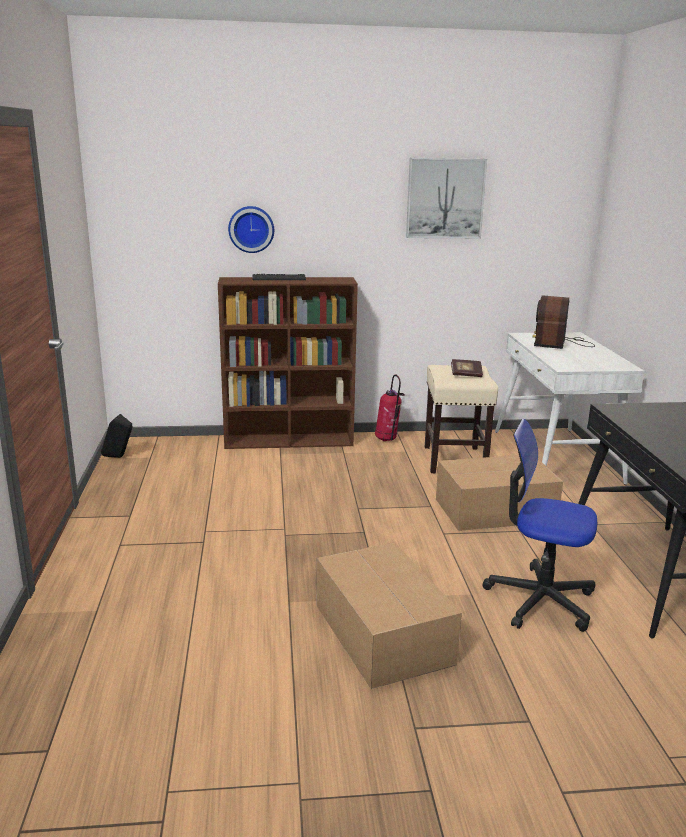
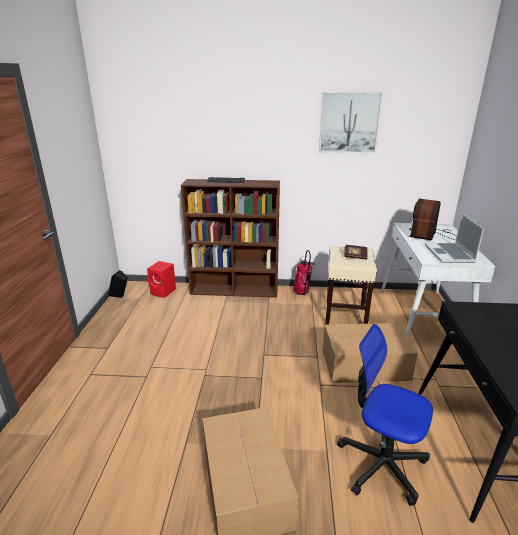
camera: 10 degrees right, 5 degrees up
(183, 448) = (163, 292): none -> red speaker
(251, 229) = (207, 145): wall clock -> none
(588, 361) = (450, 254): none -> laptop

